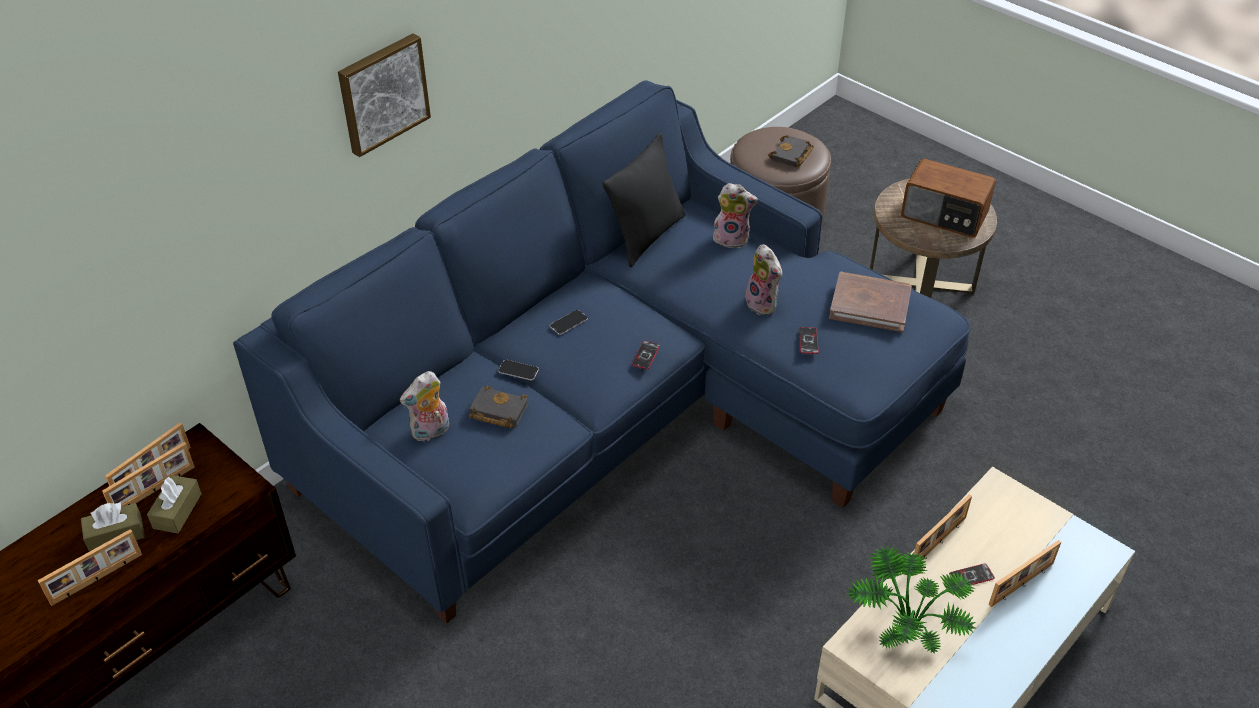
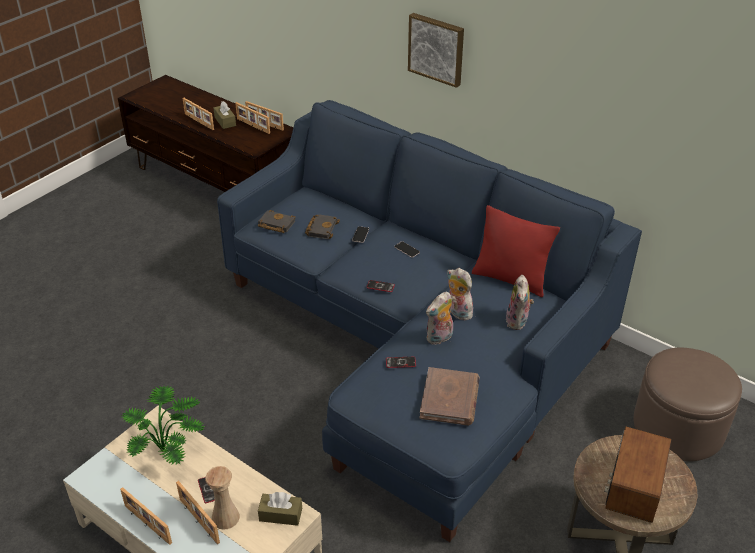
camera: 85 degrees right, 5 degrees down
(177, 511) = (239, 134): brown tissue box -> brown tissue box (280, 514)
(430, 432) = (304, 208): plush toy -> plush toy (457, 312)
(646, 236) = (510, 279): black pillow -> red pillow
(791, 155) = (689, 381): black book -> black book (275, 224)
(940, 541) = (242, 472): picture frame -> picture frame (147, 525)
(1012, 557) = (225, 517): none -> beige vase

